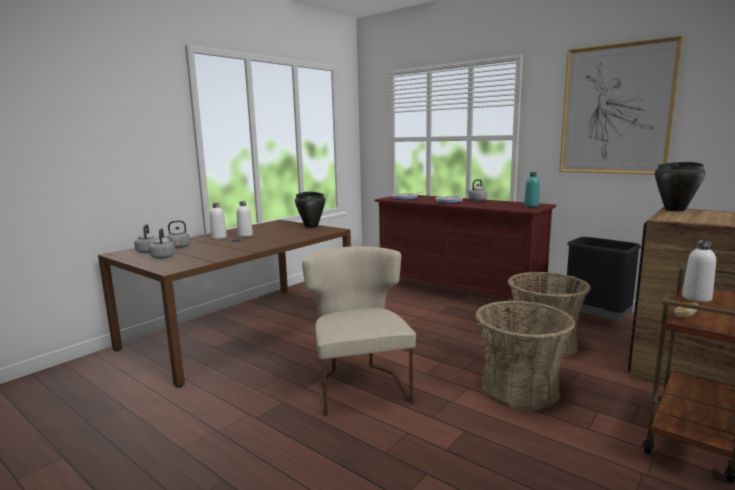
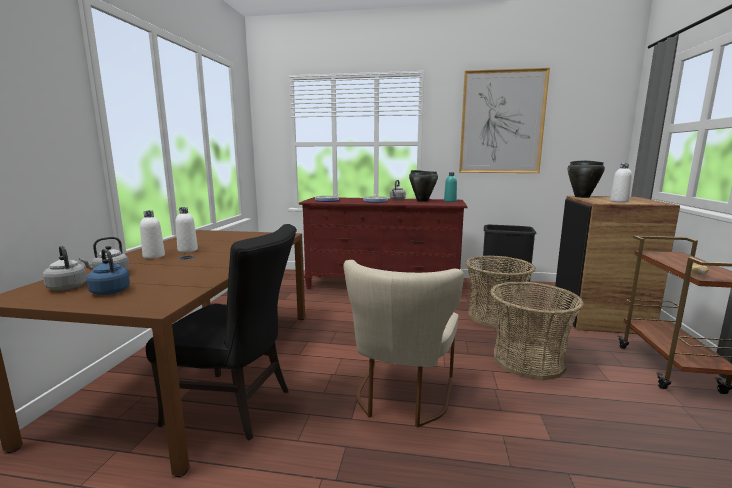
camera: 30 degrees left, 0 degrees up
(163, 257) = (109, 291): grey kettle -> blue kettle
(241, 359) = (236, 406): none -> black chair
(311, 226) = (253, 234): black cooking pot -> black cooking pot (422, 201)
(359, 385) = (401, 397): beige chair -> beige chair turned 120 degrees counterclockwise
(696, 298) = (667, 259): white bottle -> white bottle (619, 201)

